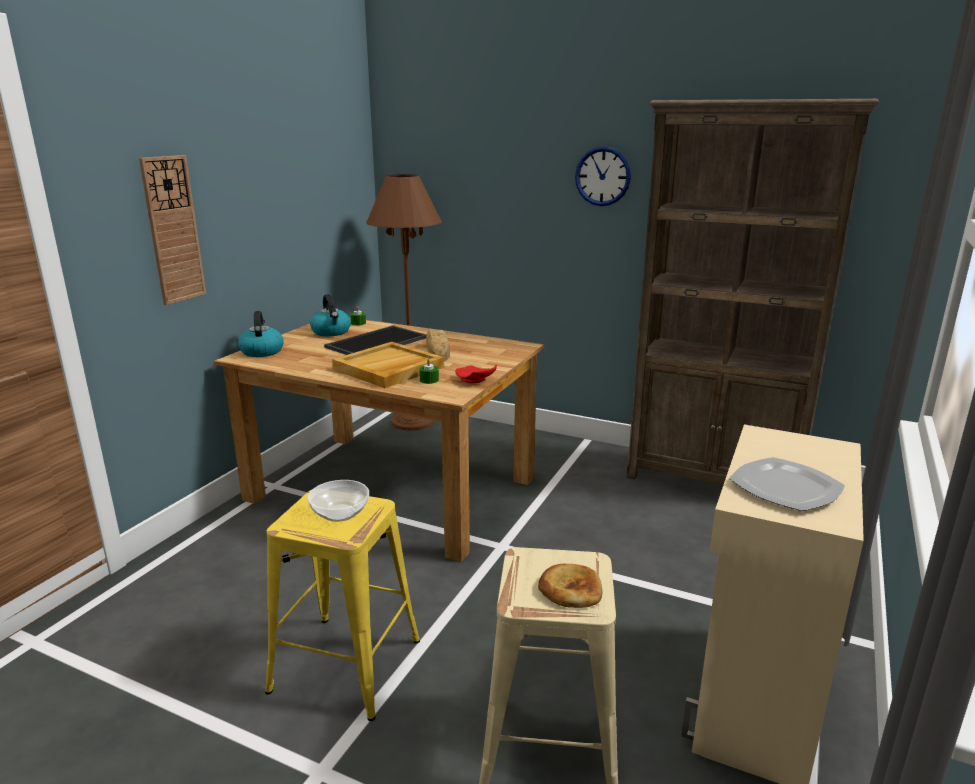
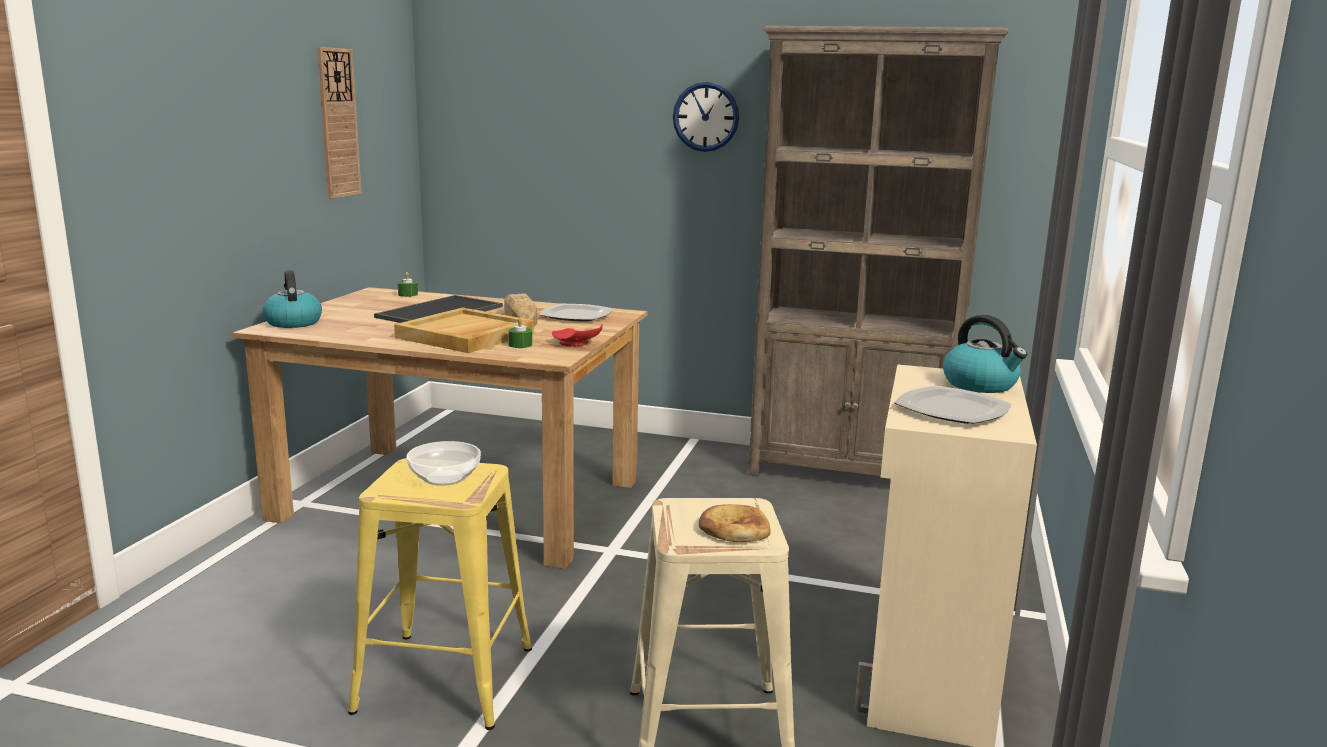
camera: 10 degrees left, 5 degrees down
(173, 230) = (188, 161): wall clock -> wall clock (338, 123)
(331, 332) = (376, 303): kettle -> kettle (981, 385)
(412, 421) = (470, 428): brown floor lamp -> none
(483, 348) = (575, 315): none -> plate

